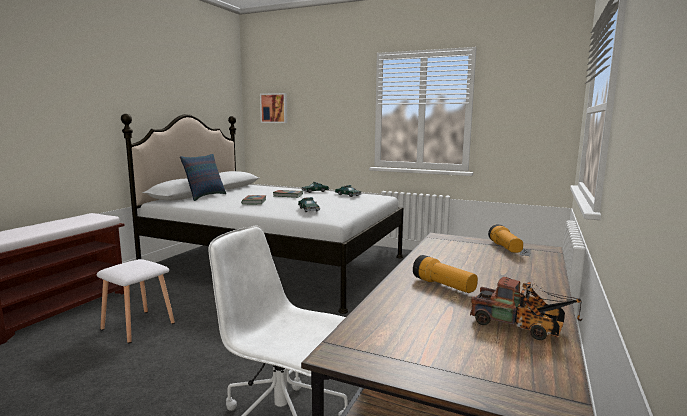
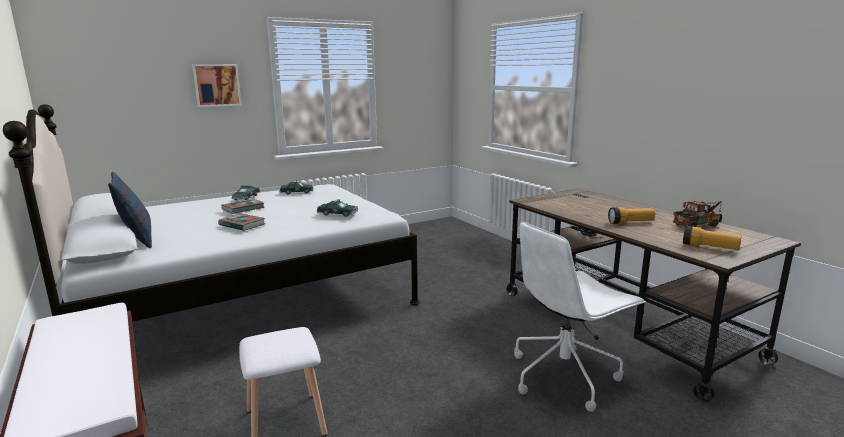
camera: 55 degrees left, 5 degrees up
(274, 108) = (105, 87): picture -> picture (217, 85)
(505, 248) = (569, 196): flashlight -> flashlight (709, 247)

